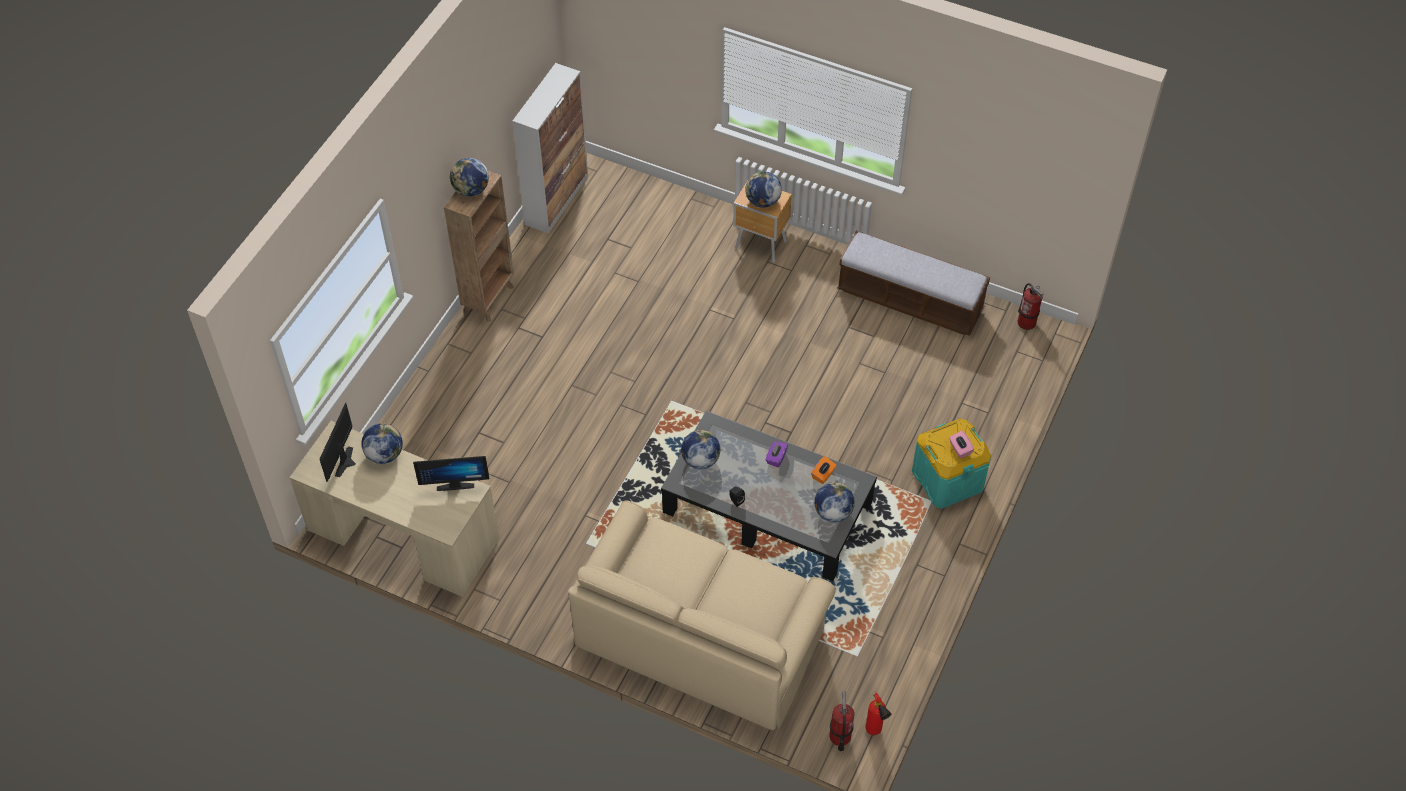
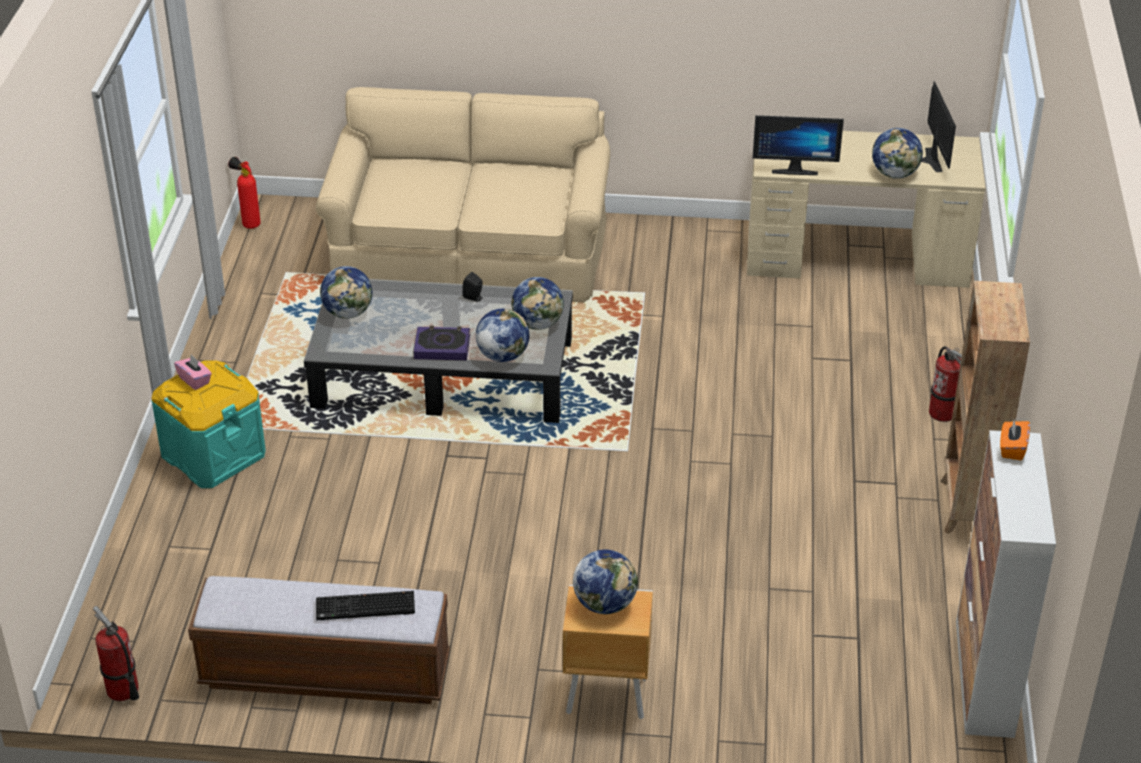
camera: 160 degrees right, 15 degrees down
(455, 483) = (794, 169): monitor -> monitor turned 150 degrees counterclockwise
(471, 190) = (1003, 310): globe -> globe (502, 355)
(776, 458) = (442, 347): purple tissue box -> book
(823, 475) = (374, 344): orange tissue box -> orange tissue box (1012, 449)
(839, 736) = (286, 213): fire extinguisher -> fire extinguisher (942, 412)
(889, 256) = (364, 608): none -> keyboard

